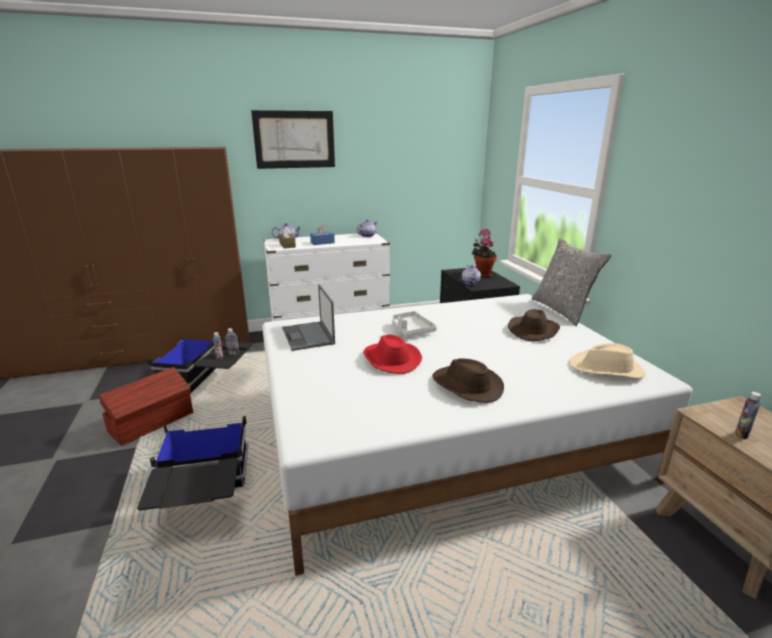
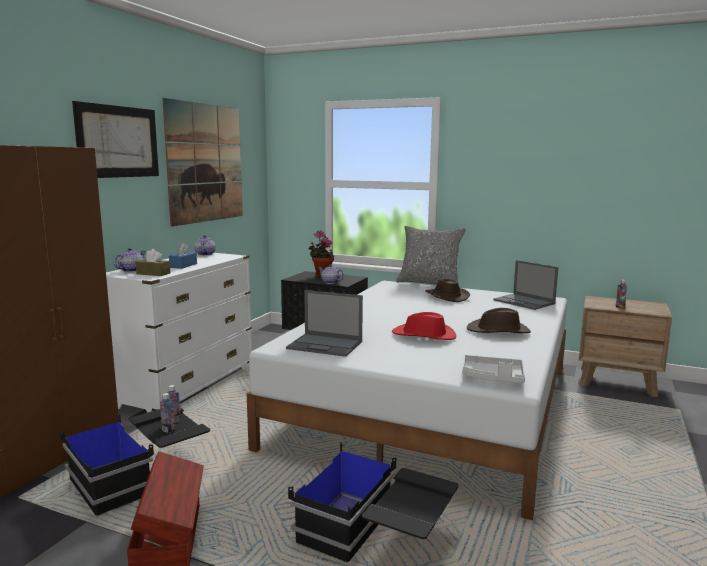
camera: 50 degrees left, 10 degrees down
(394, 155) = (205, 163): none -> picture
(411, 330) = (382, 318): grey tray -> grey tray (493, 378)
(606, 369) = (524, 302): beige hat -> laptop

